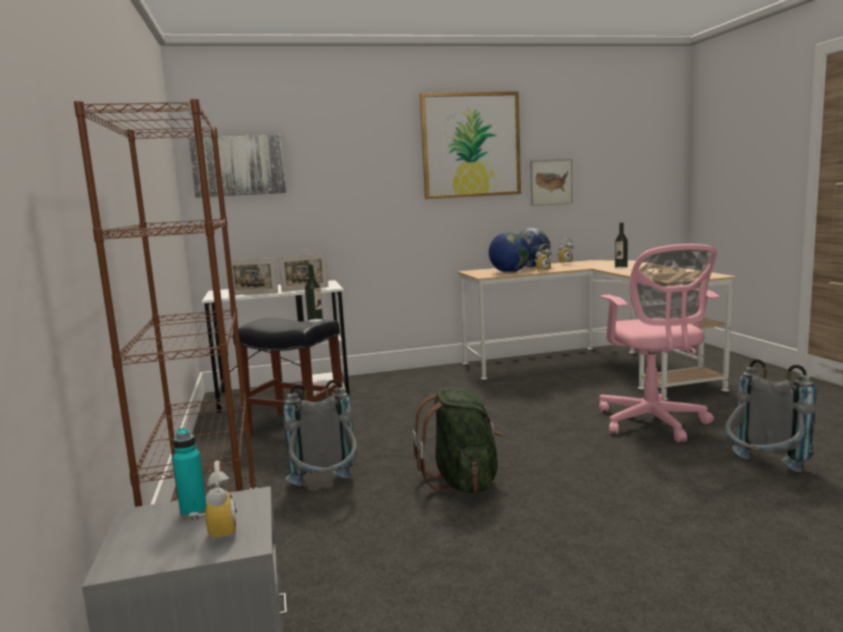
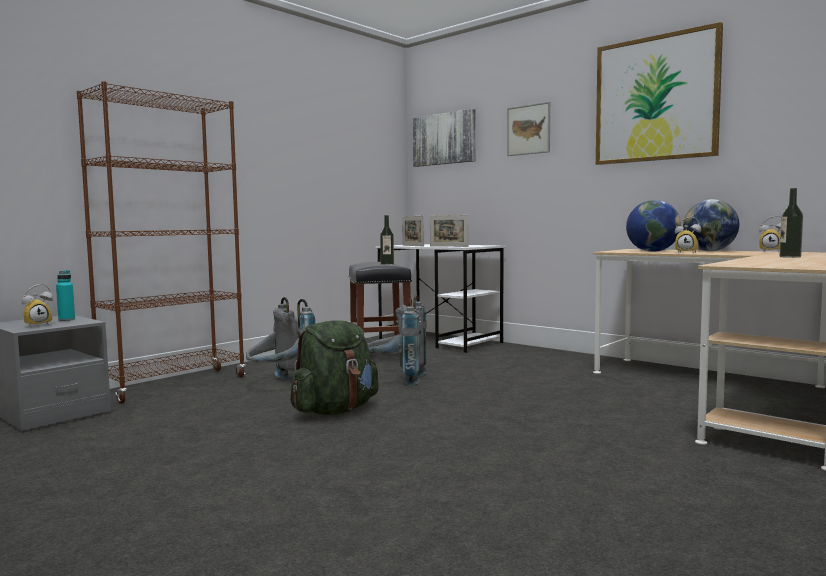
camera: 55 degrees right, 5 degrees down
(551, 182) = (770, 138): picture -> picture (528, 129)
(653, 423) = (597, 448): pink office chair -> none
(763, 472) = (524, 518): grey backpack -> grey backpack (395, 379)

